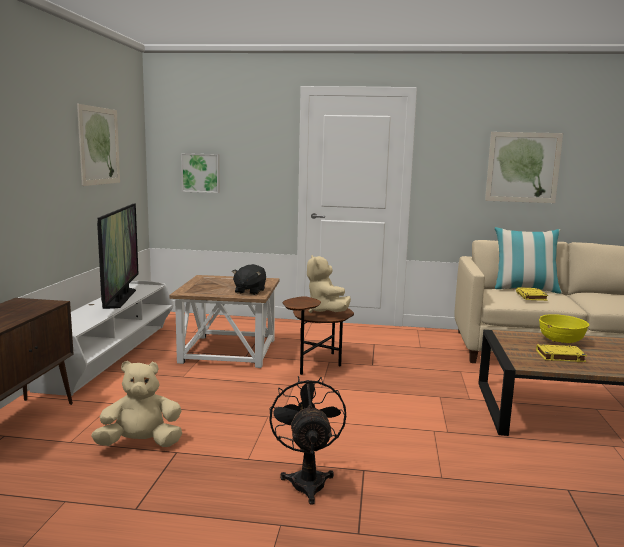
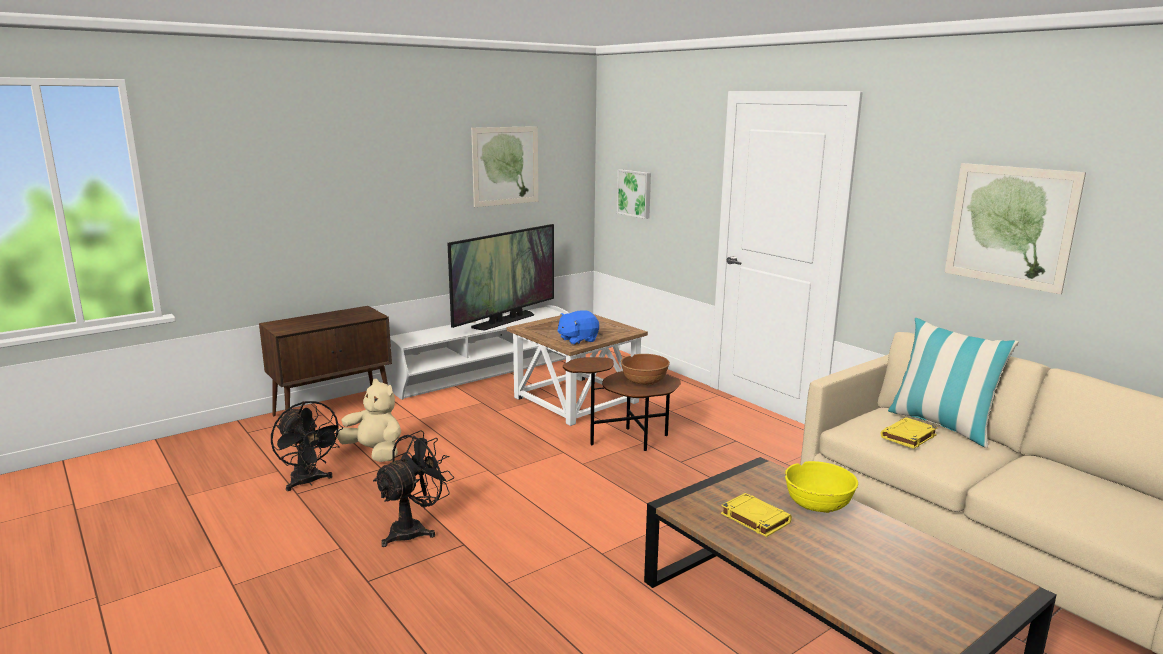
camera: 45 degrees right, 5 degrees up
(126, 494) = (308, 482): none -> black fan
(249, 291) = (577, 340): black plush toy -> blue plush toy
(325, 311) = (644, 382): beige plush toy -> brown bowl

